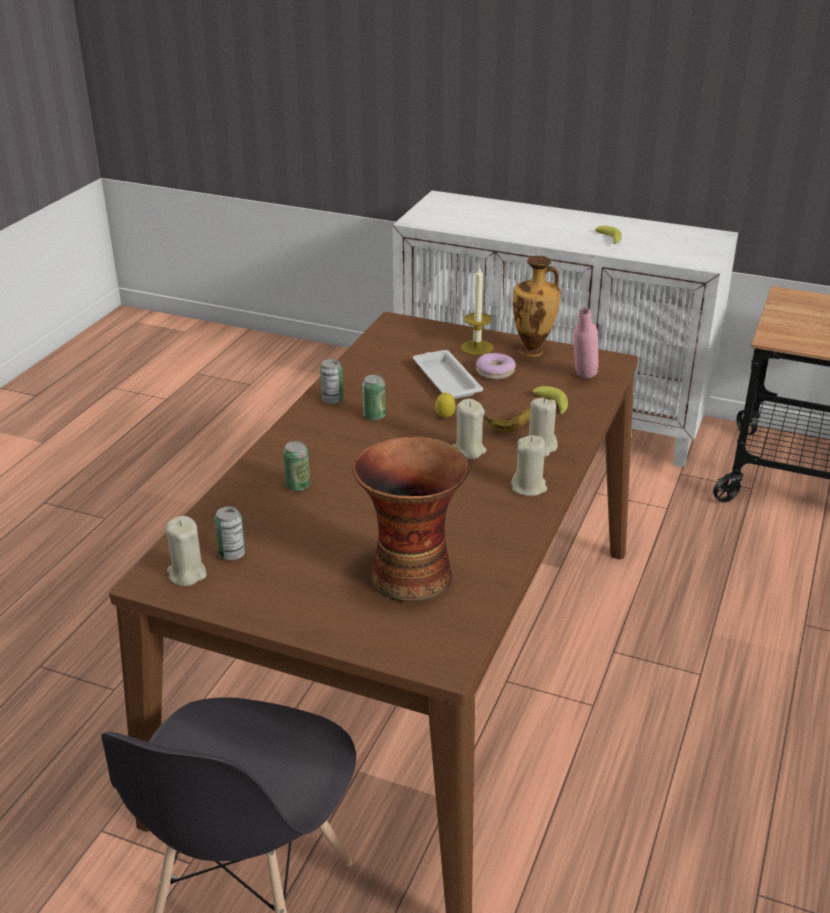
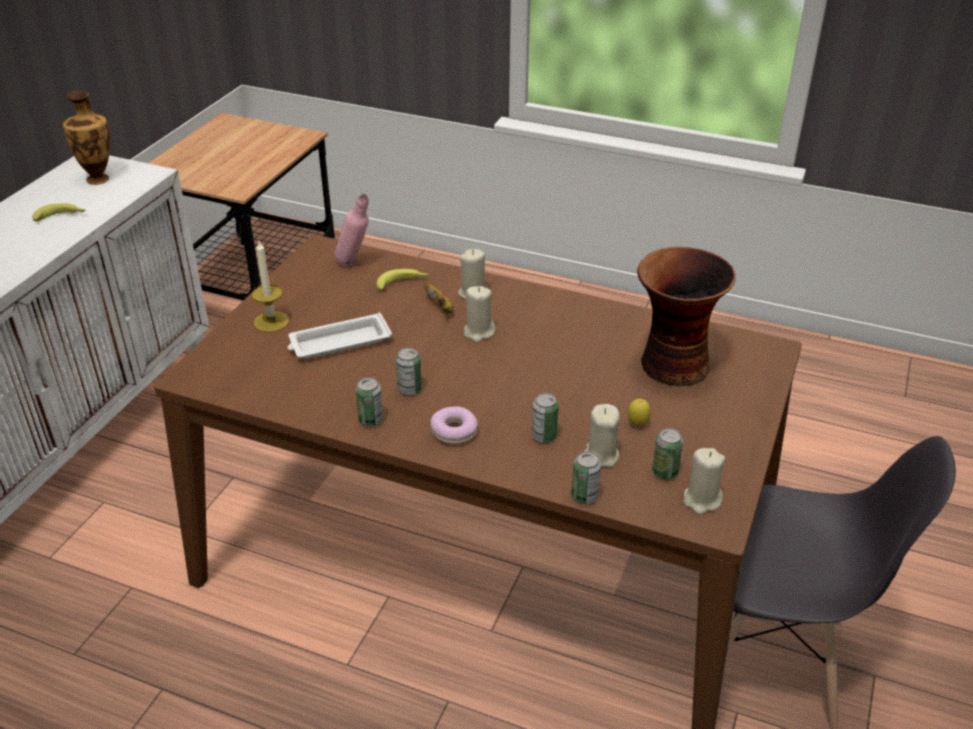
camera: 90 degrees left, 5 degrees up
(210, 505) = (584, 496): none -> can
(445, 418) = (417, 344): lemon -> lemon (637, 424)
(495, 372) = (329, 312): donut -> donut (454, 431)
(529, 487) = (538, 302): beige candle -> beige candle (600, 455)
(533, 351) = (290, 288): vase -> vase (99, 178)

